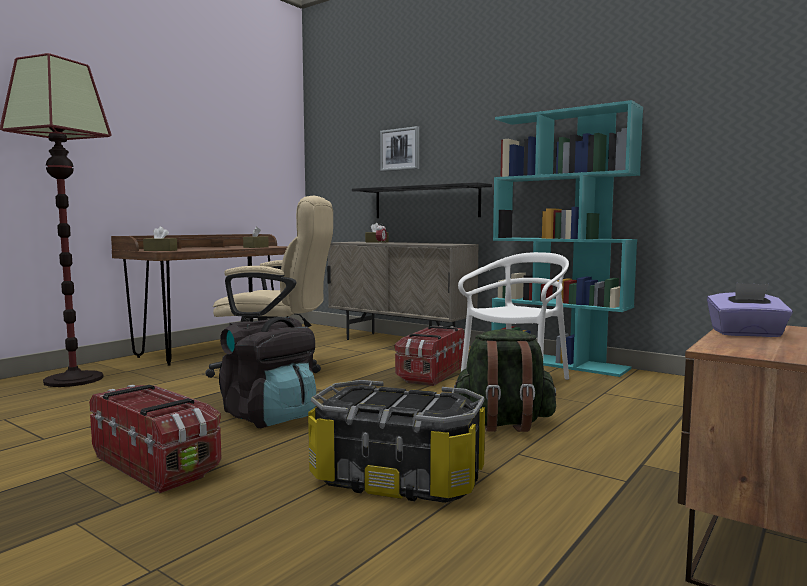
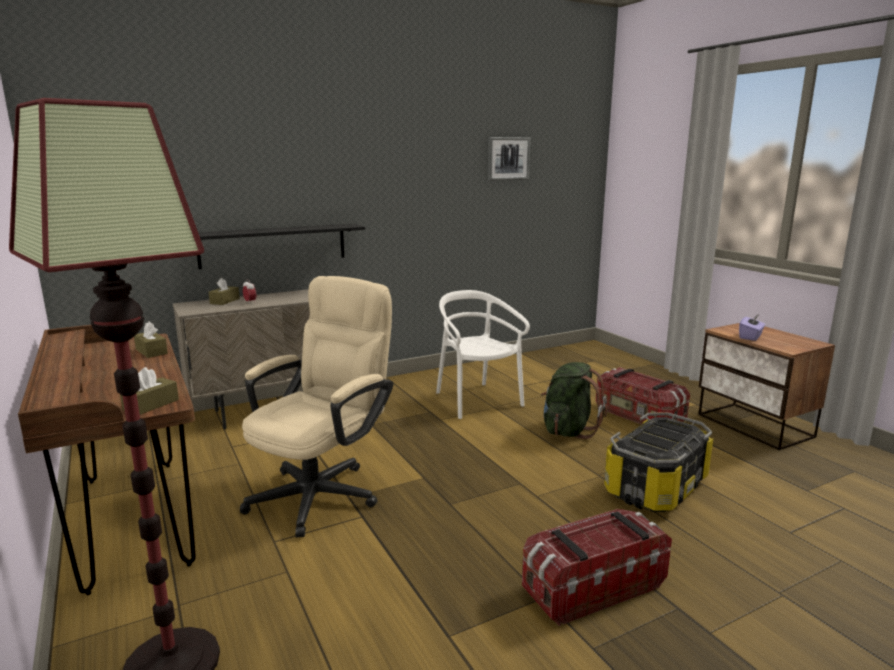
camera: 65 degrees left, 10 degrees up
(270, 417) = (492, 515): black backpack -> none
(400, 149) = (228, 182): picture -> picture (508, 158)
(430, 374) = (420, 422): storage box -> storage box (637, 416)
(559, 363) = (437, 374): turquoise bookcase -> none

